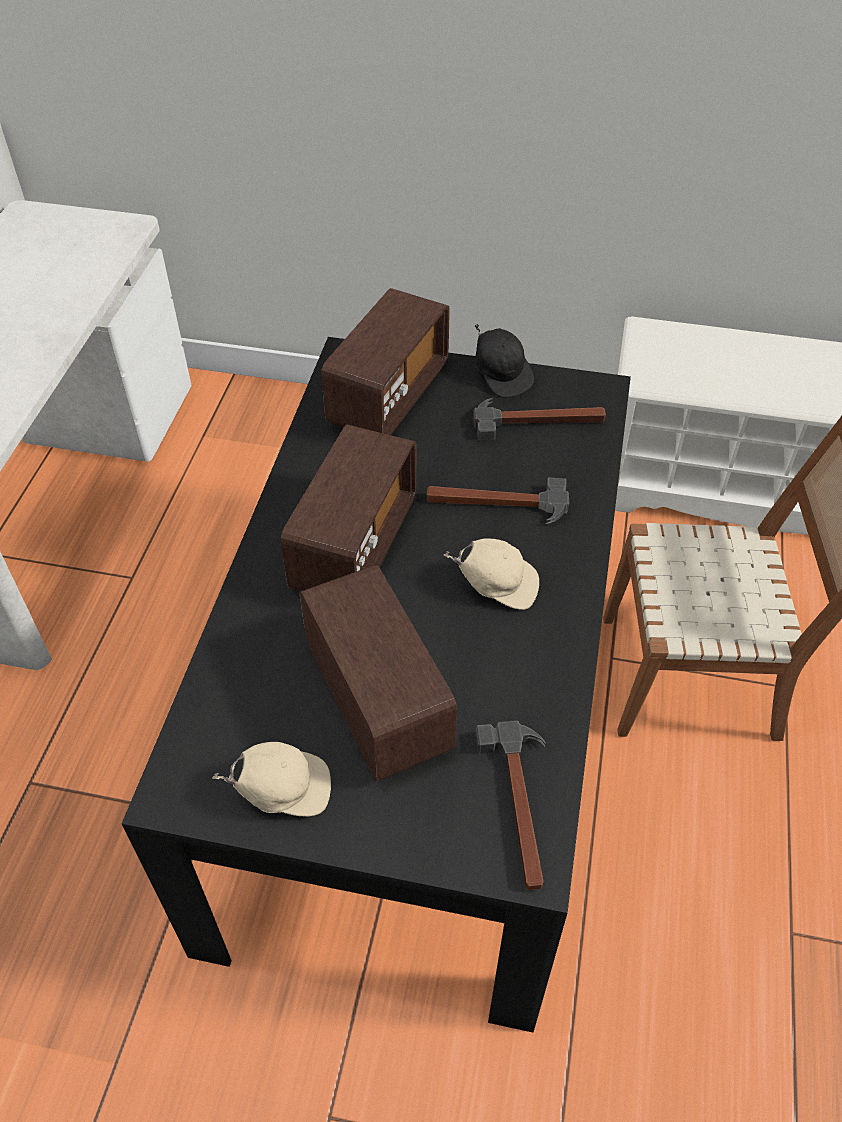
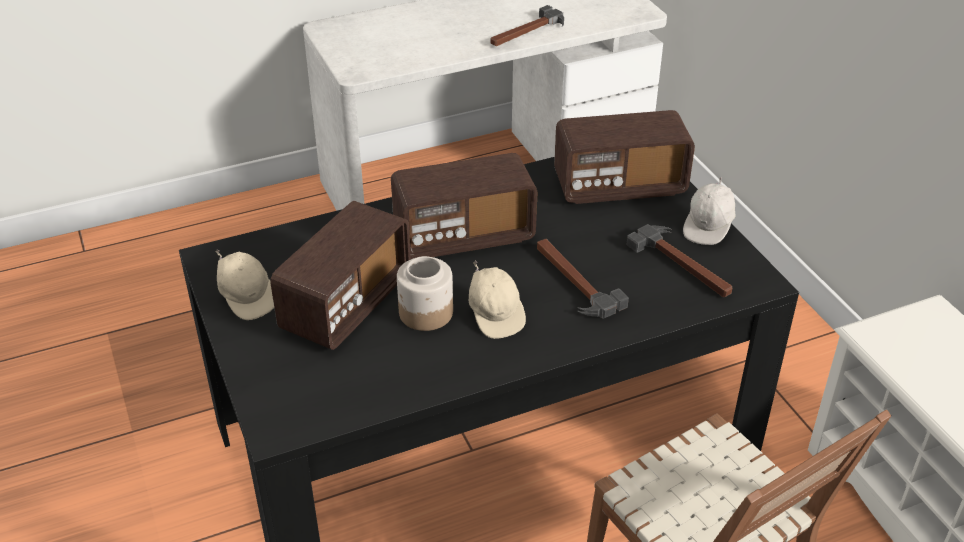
camera: 55 degrees right, 10 degrees down
(449, 639) = (425, 313): none -> jar
(501, 375) = (709, 226): black cap -> white cap
(520, 805) = (318, 404): hammer -> hammer (527, 32)

